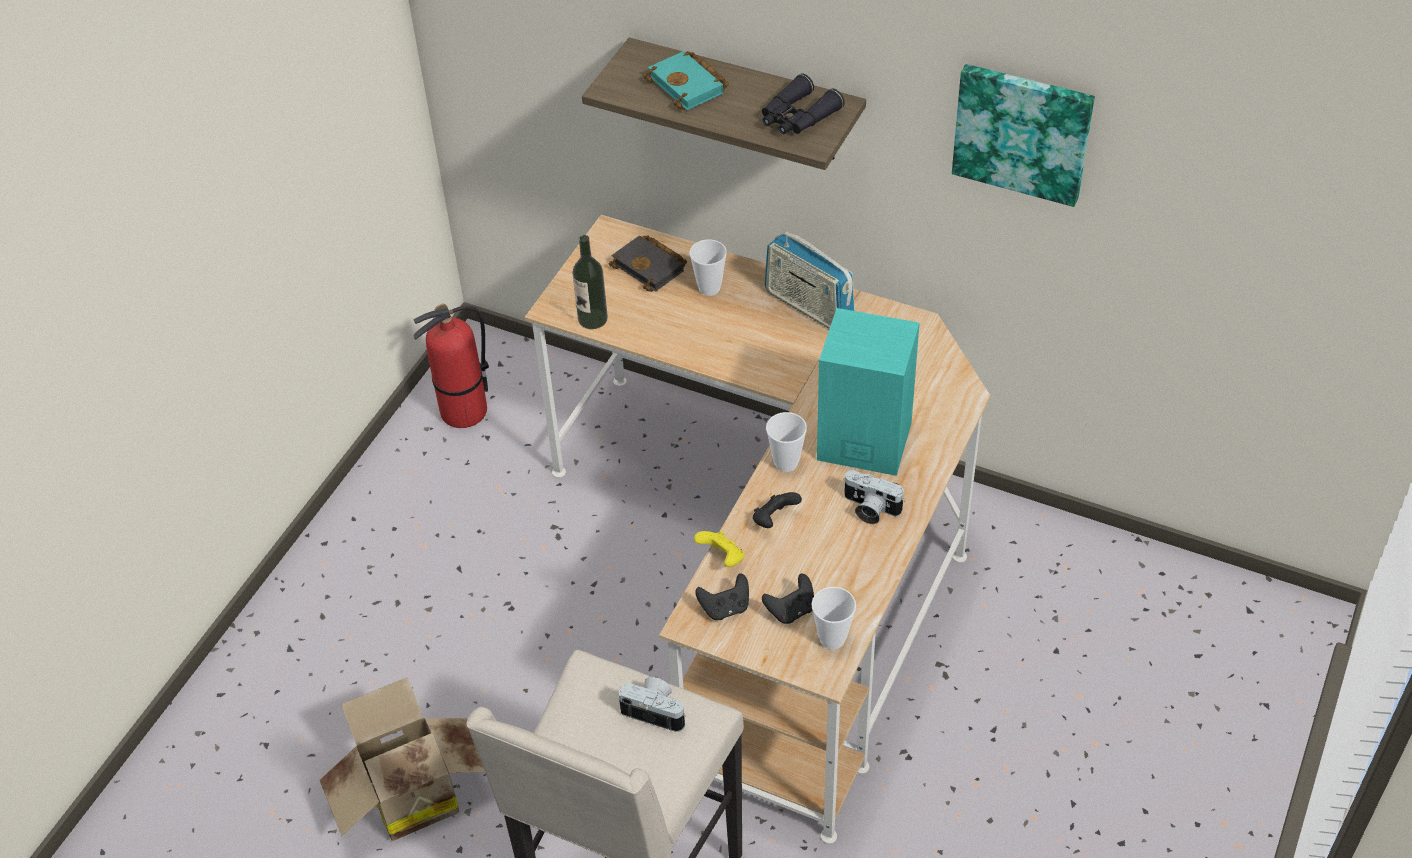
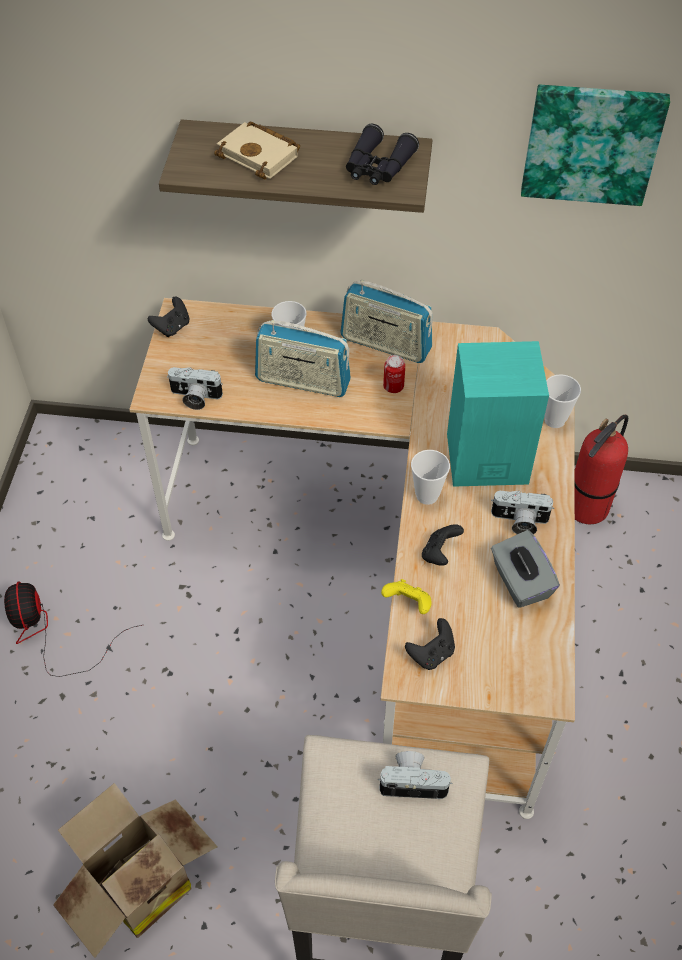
camera: 20 degrees left, 5 degrees up
(406, 540) = (50, 633): none -> fan
(464, 412) = (63, 500): fire extinguisher -> fire extinguisher (587, 508)
(592, 319) = (195, 397): bottle -> camera
(651, 267) = (230, 337): black book -> none
(689, 86) = (261, 155): turquoise book -> beige book
(707, 326) = (303, 381): none -> radio
(791, 610) = (492, 640): black game controller -> black game controller (172, 327)
(798, 350) = (393, 386): none -> can
(832, 639) = (541, 658): cup -> cup (554, 420)
(844, 565) = (520, 582): none -> grey tissue box

